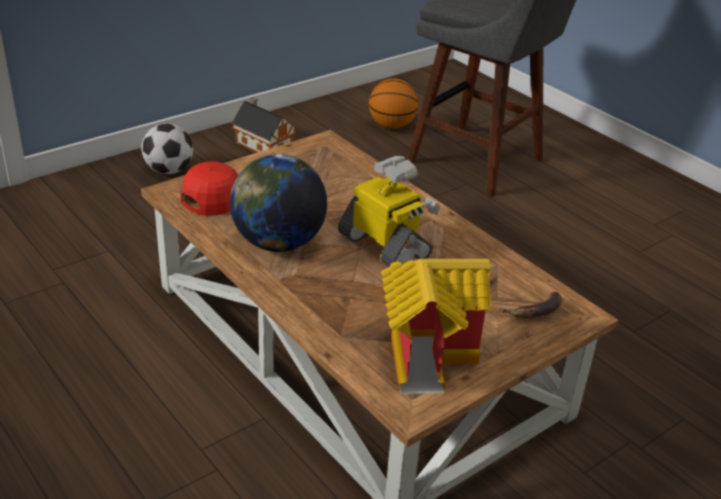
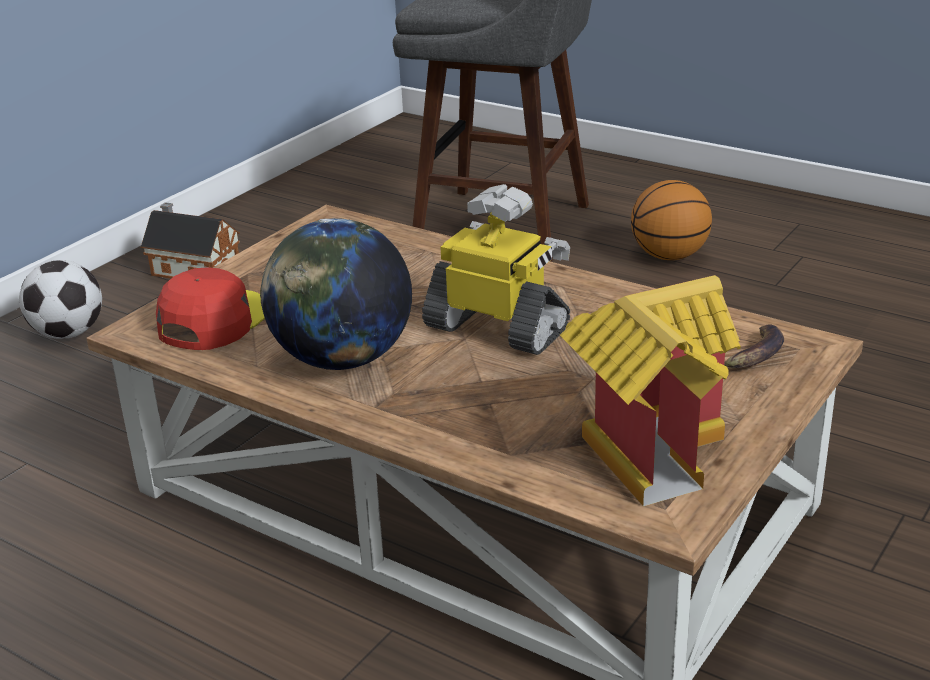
camera: 15 degrees left, 5 degrees down
(392, 126) = (366, 208): basketball -> basketball (669, 256)

